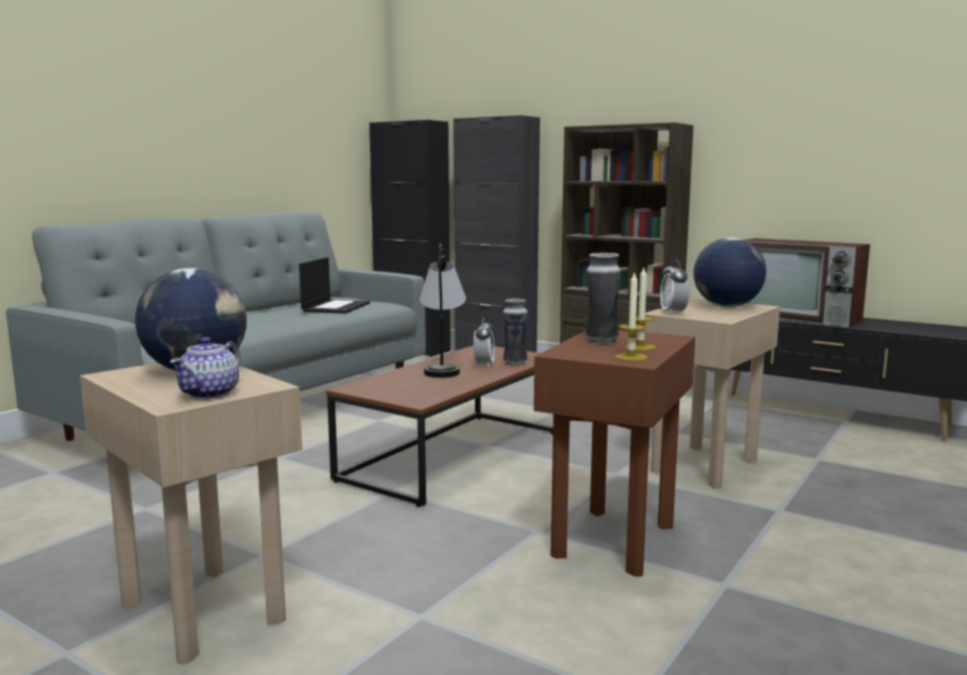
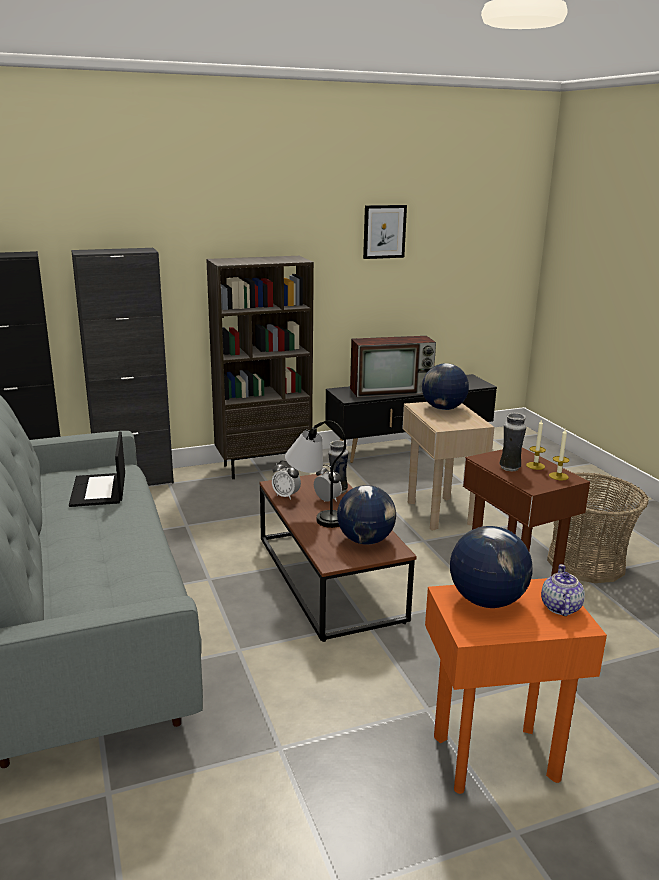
camera: 55 degrees left, 10 degrees up
(204, 610) = (494, 756): beige side table -> orange side table
(210, 393) = (560, 607): teapot -> teapot turned 135 degrees counterclockwise
(336, 307) = (99, 490): laptop -> laptop turned 150 degrees counterclockwise
(420, 389) = (366, 540): none -> globe
(673, 312) = (446, 425): alarm clock -> alarm clock (286, 496)
(773, 578) = (585, 562): none -> basket
(824, 92) = (384, 231): none -> picture

